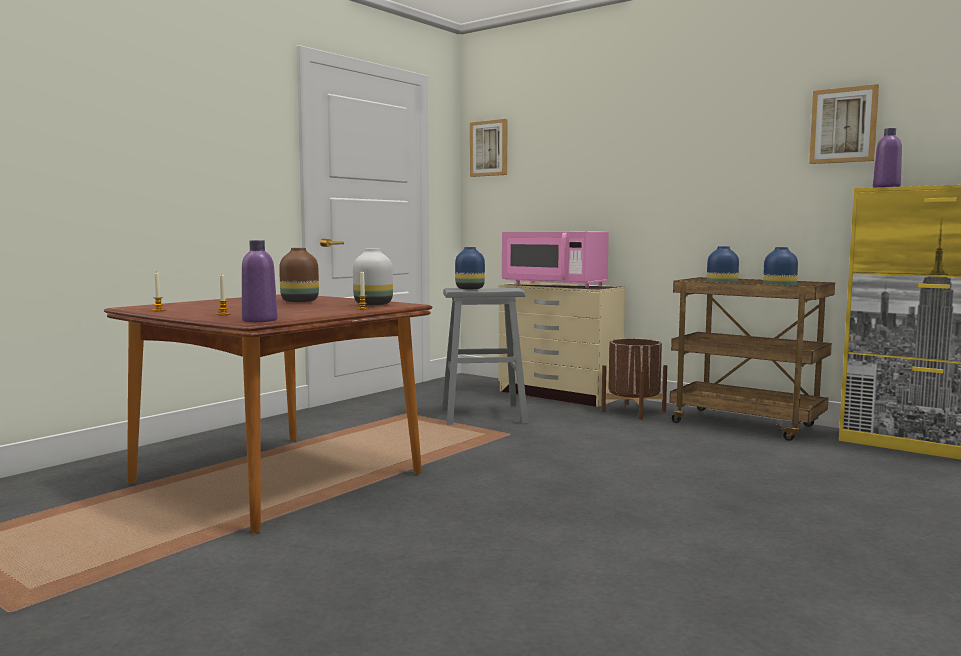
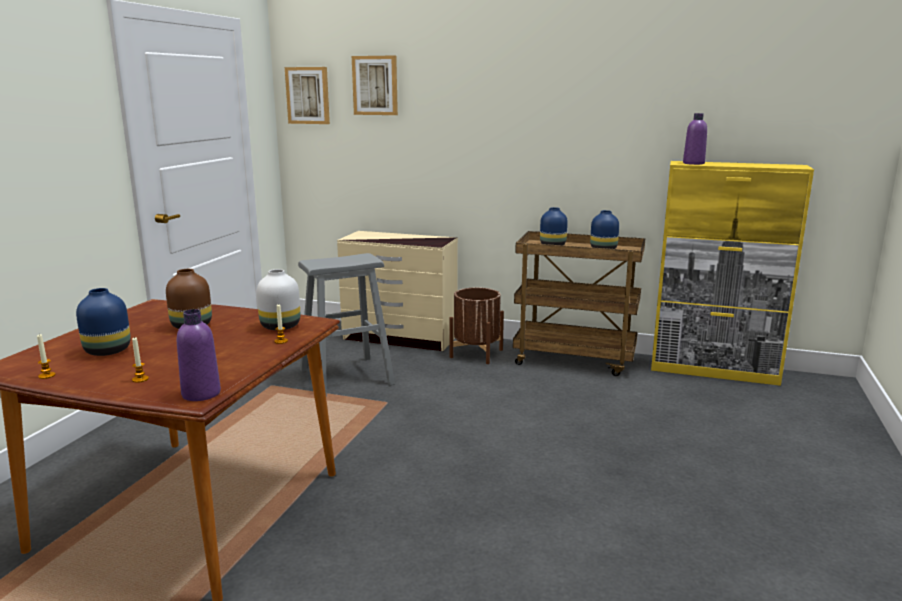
camera: 20 degrees left, 10 degrees up
(470, 289) = (328, 261): blue vase -> blue vase (109, 350)
(554, 285) = (392, 239): pink microwave -> none
(843, 125) = (654, 102): picture -> picture (375, 85)

